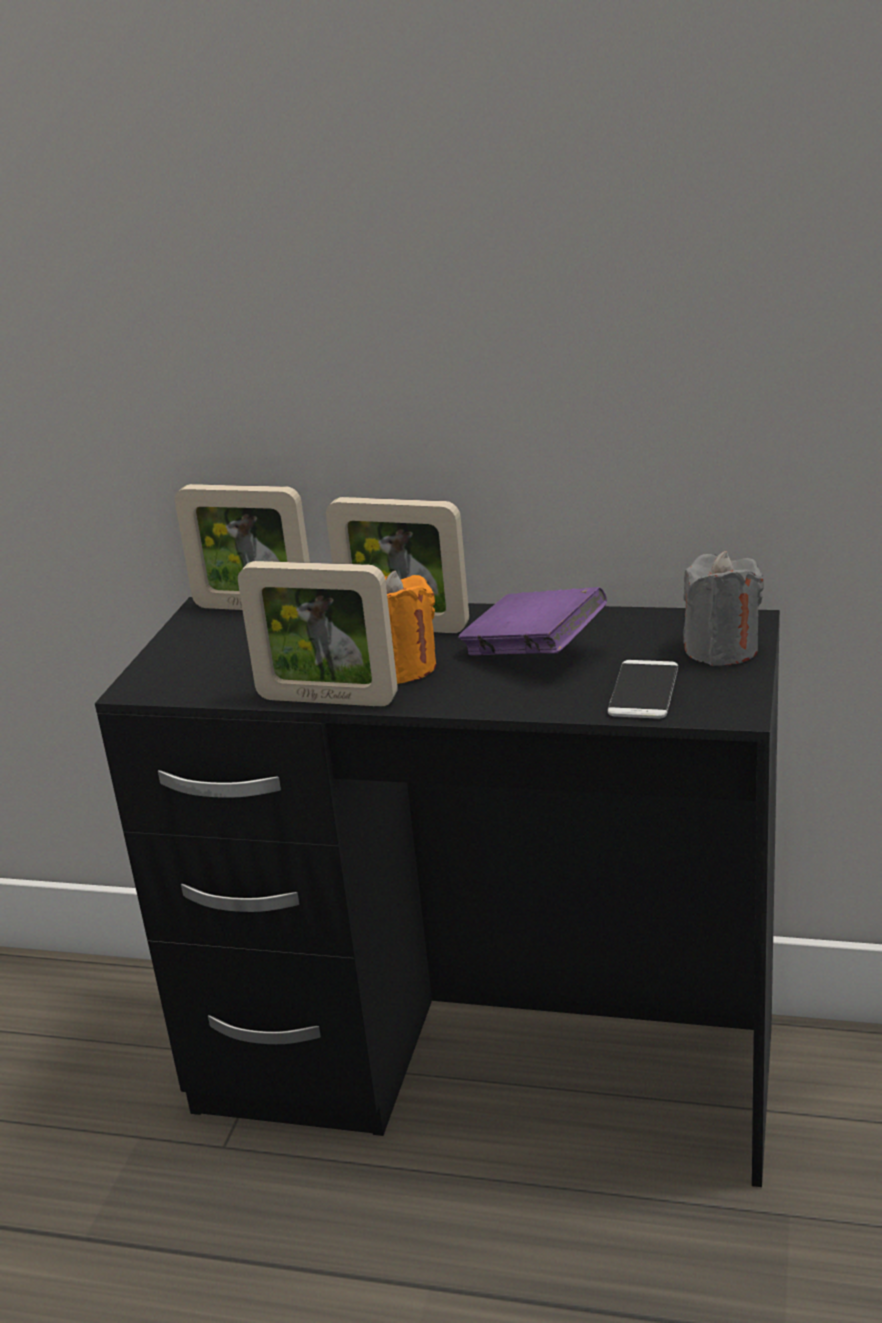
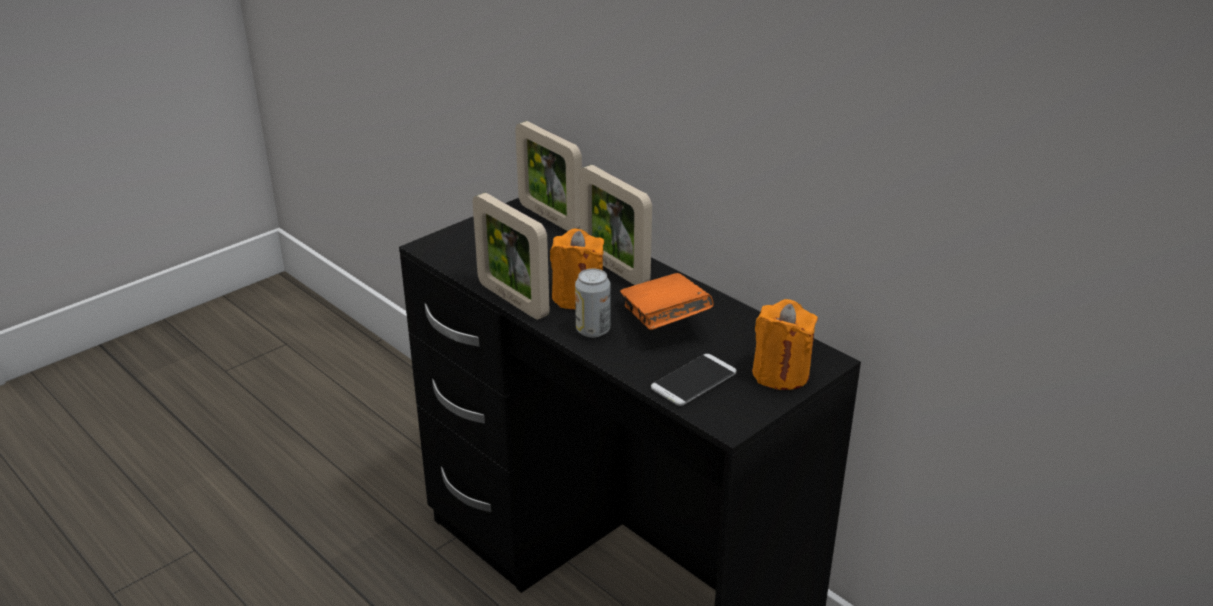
camera: 30 degrees right, 5 degrees up
(466, 690) = (593, 330): none -> can
(534, 653) = (664, 322): purple book -> orange book
(721, 650) = (780, 374): grey candle -> orange candle

